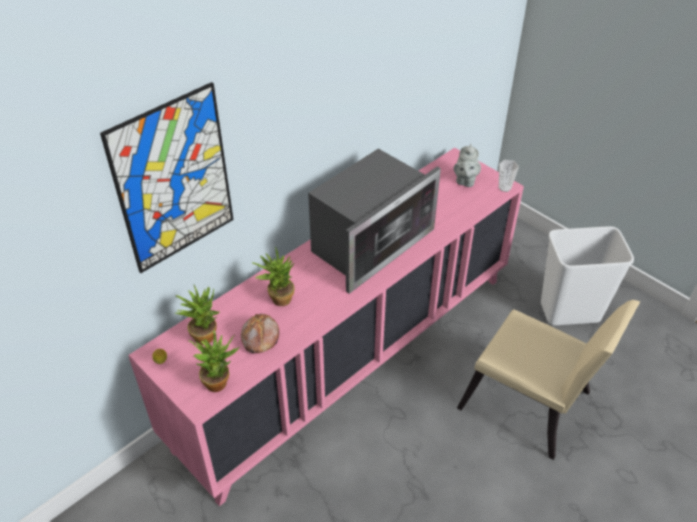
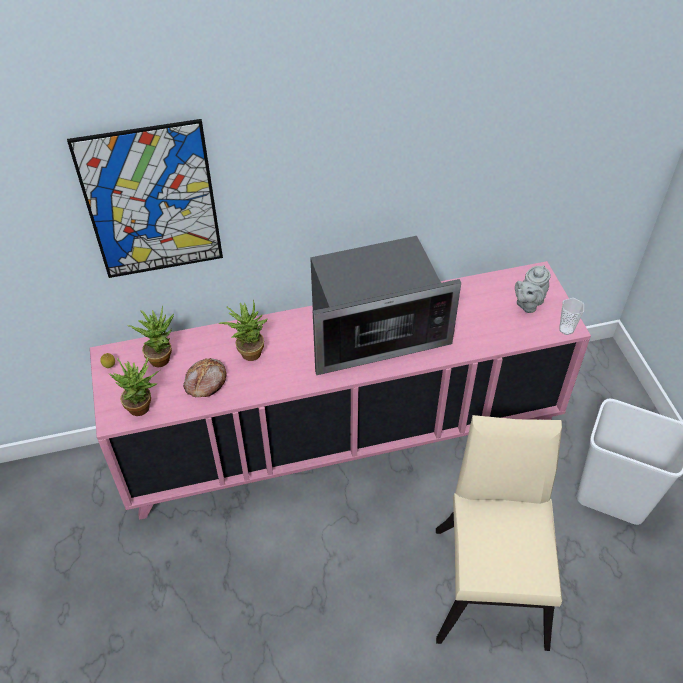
camera: 30 degrees right, 5 degrees up
(531, 406) = (492, 577): beige chair -> beige chair turned 150 degrees counterclockwise

